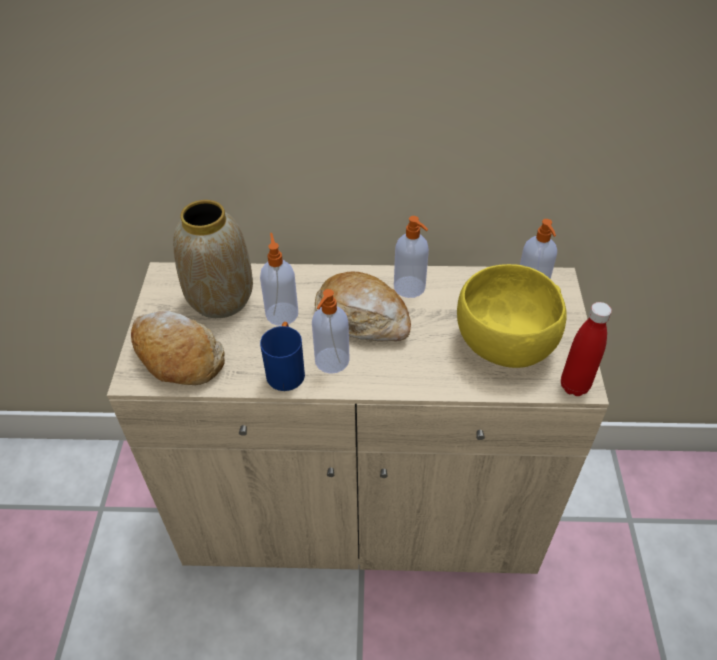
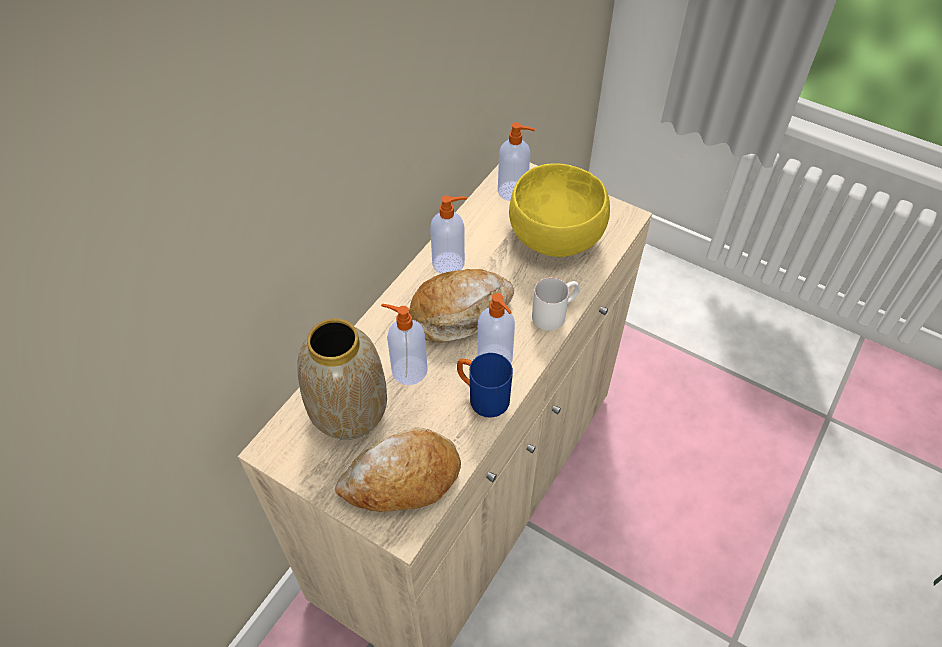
camera: 60 degrees left, 5 degrees up
(413, 380) = (555, 313): none -> white mug
(574, 386) = (625, 221): red bottle -> none

